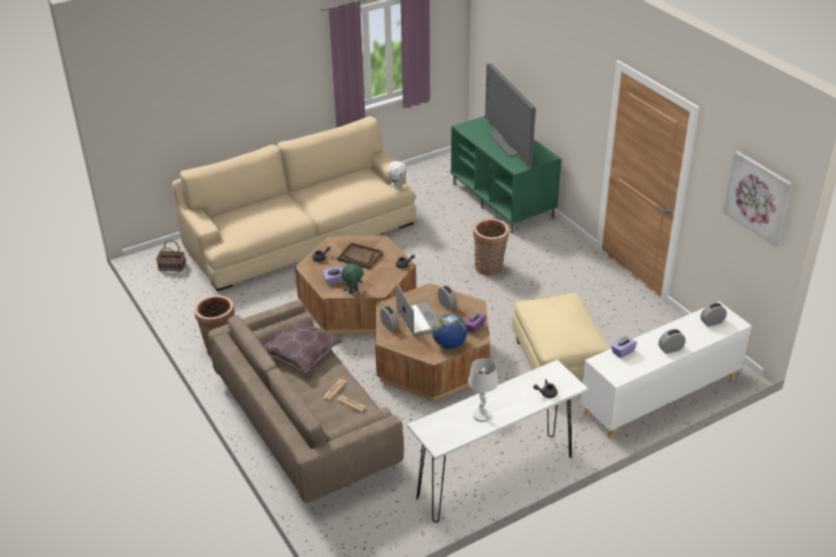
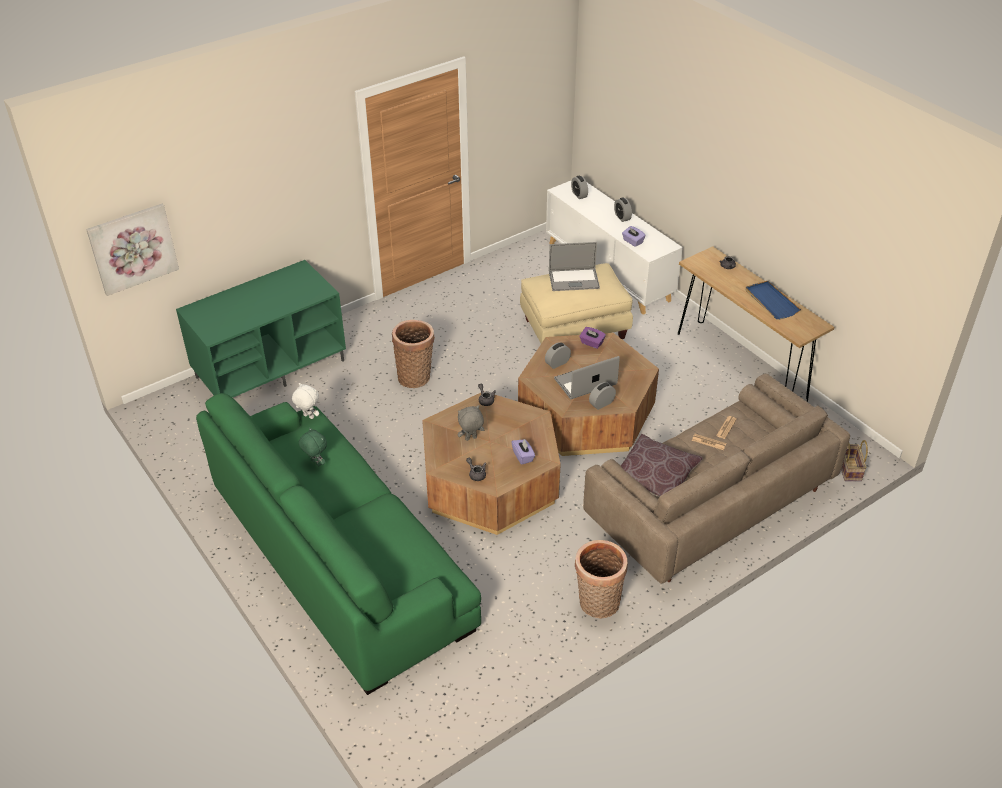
camera: 95 degrees left, 5 degrees up
(171, 267) = (419, 702): basket -> basket (850, 470)
(301, 236) = (340, 556): beige sofa -> green sofa
(353, 291) = (542, 438): green plush toy -> green plush toy (315, 463)
(359, 257) = (471, 439): brown tray -> grey plush toy
(449, 344) = (624, 359): globe -> none
(482, 415) = (771, 302): white table lamp -> blue tray
(495, 477) = (740, 366): white console table -> brown console table
(510, 143) = (262, 296): television -> none
(569, 319) = (574, 280): none -> laptop
(758, 197) = (540, 81): picture -> picture (133, 248)

